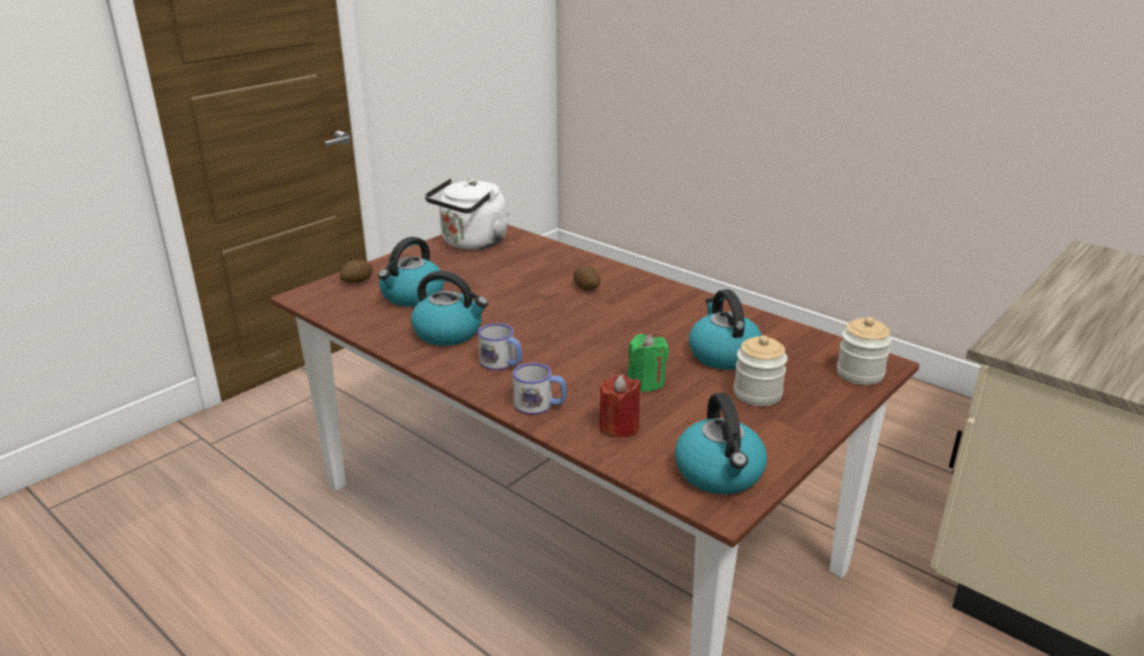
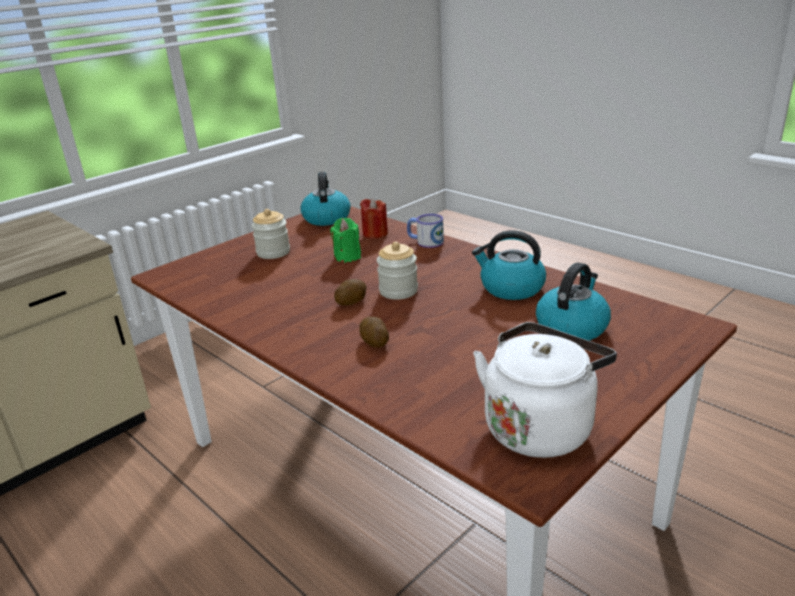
camera: 175 degrees left, 0 degrees up
(357, 281) = (655, 346): potato -> potato (351, 301)
(502, 363) = (456, 265): mug -> none
(723, 354) = (277, 277): kettle -> none
(860, 374) = (186, 266): jar -> jar (398, 291)

